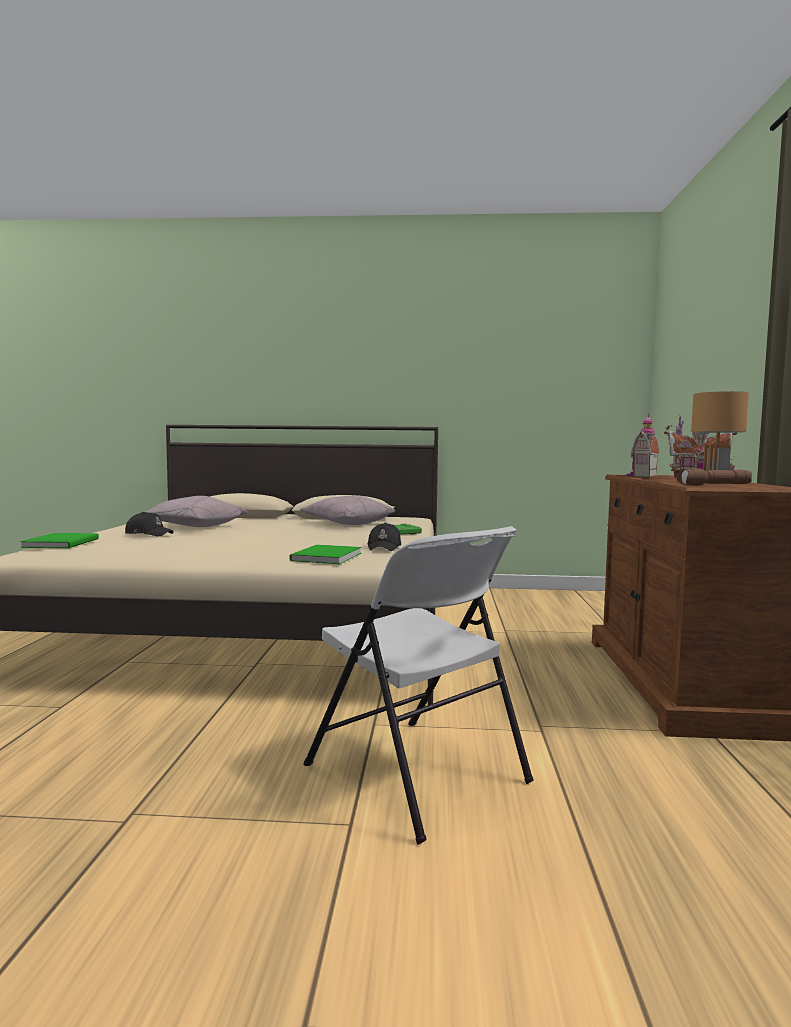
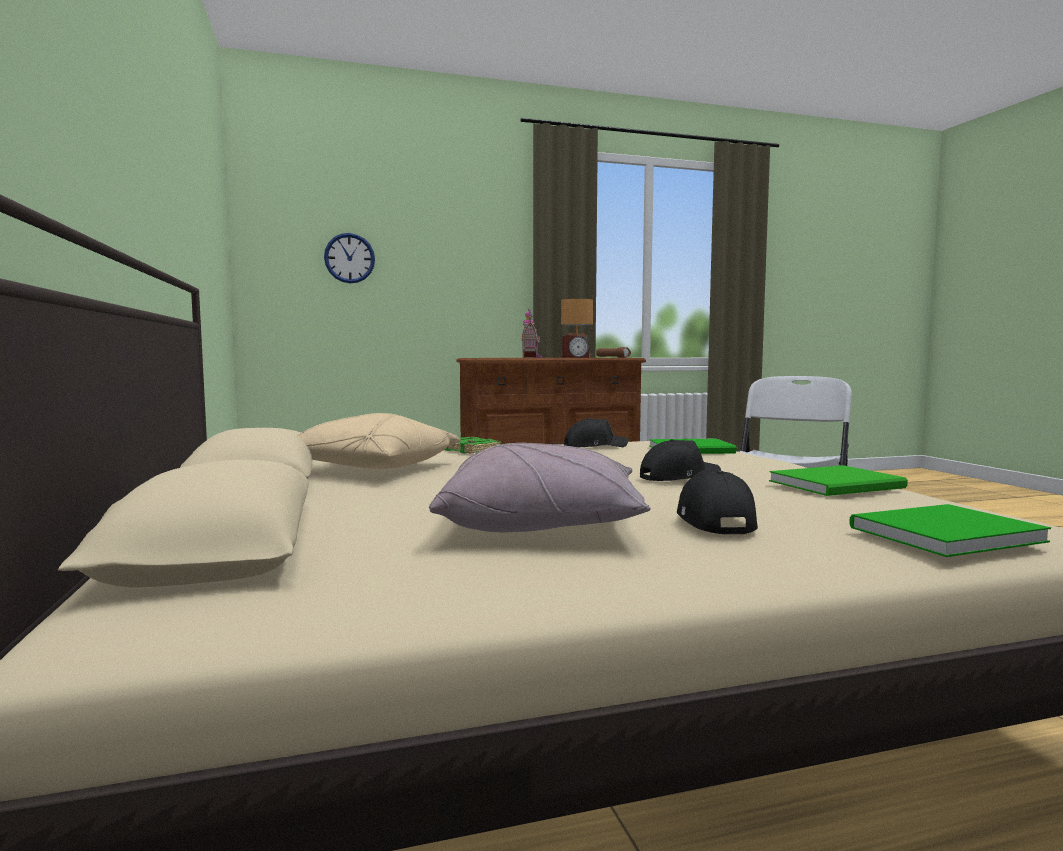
camera: 110 degrees left, 0 degrees up
(146, 551) = (840, 485): none -> green book
(235, 543) = (678, 477): none -> black cap
(347, 523) = (372, 469): purple pillow -> beige pillow
(640, 476) = (499, 357): toy house -> none
(665, 481) = (575, 357): none -> alarm clock
(687, 370) = (349, 258): none -> wall clock

